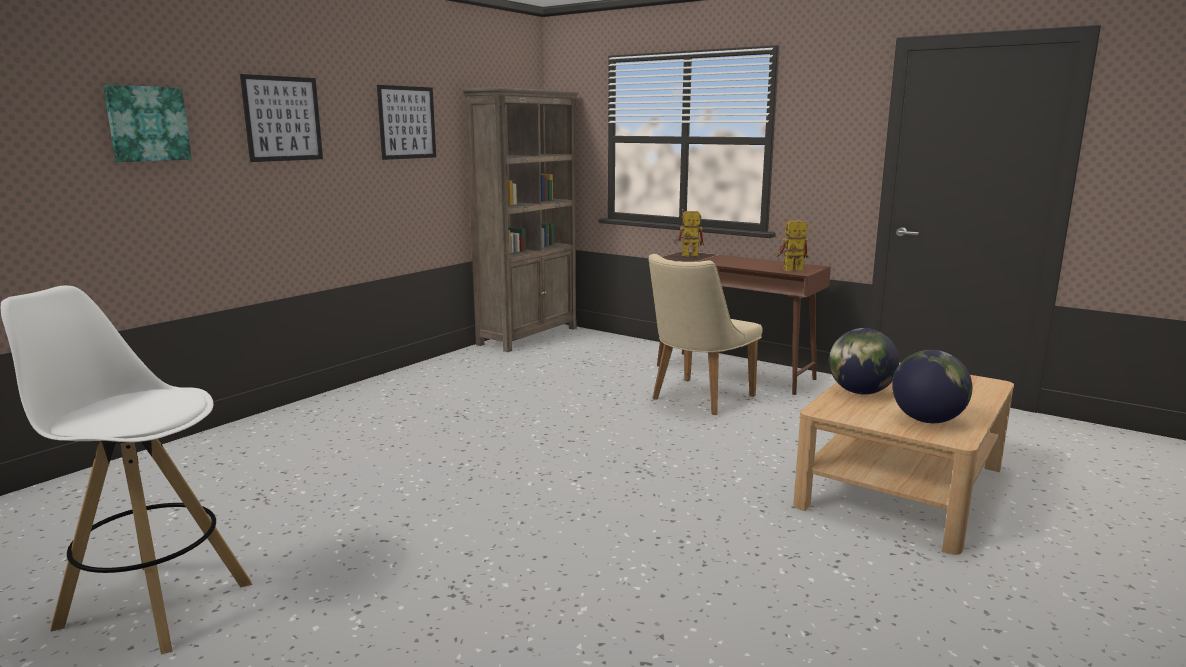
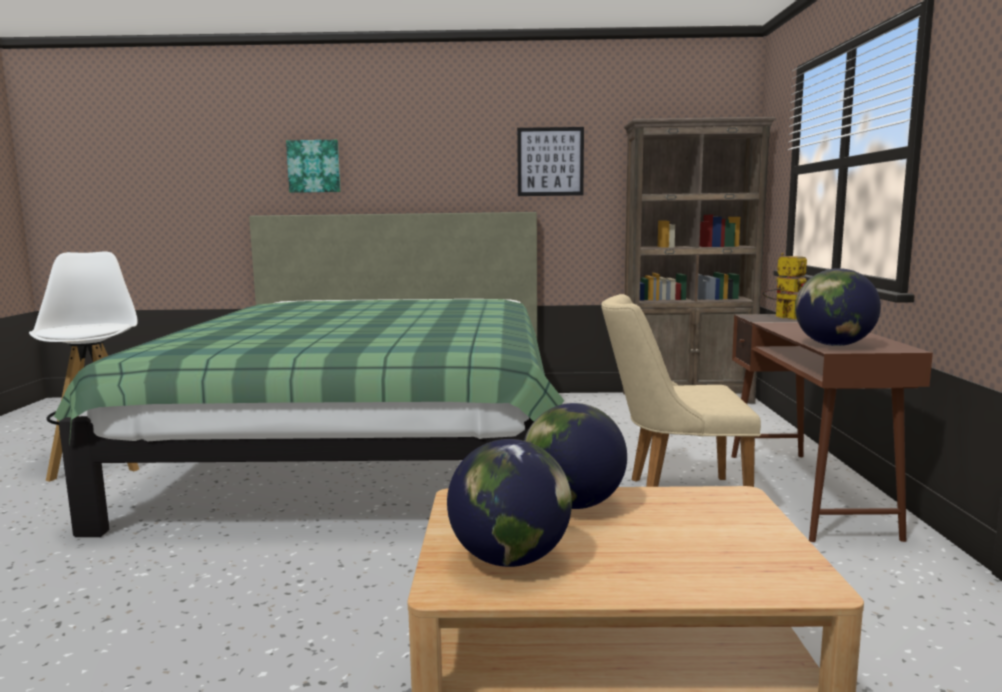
camera: 55 degrees right, 5 degrees down
(283, 119) = (420, 160): picture -> none
(417, 454) = (367, 446): none -> green bed
(789, 270) = (833, 345): toy robot -> globe

